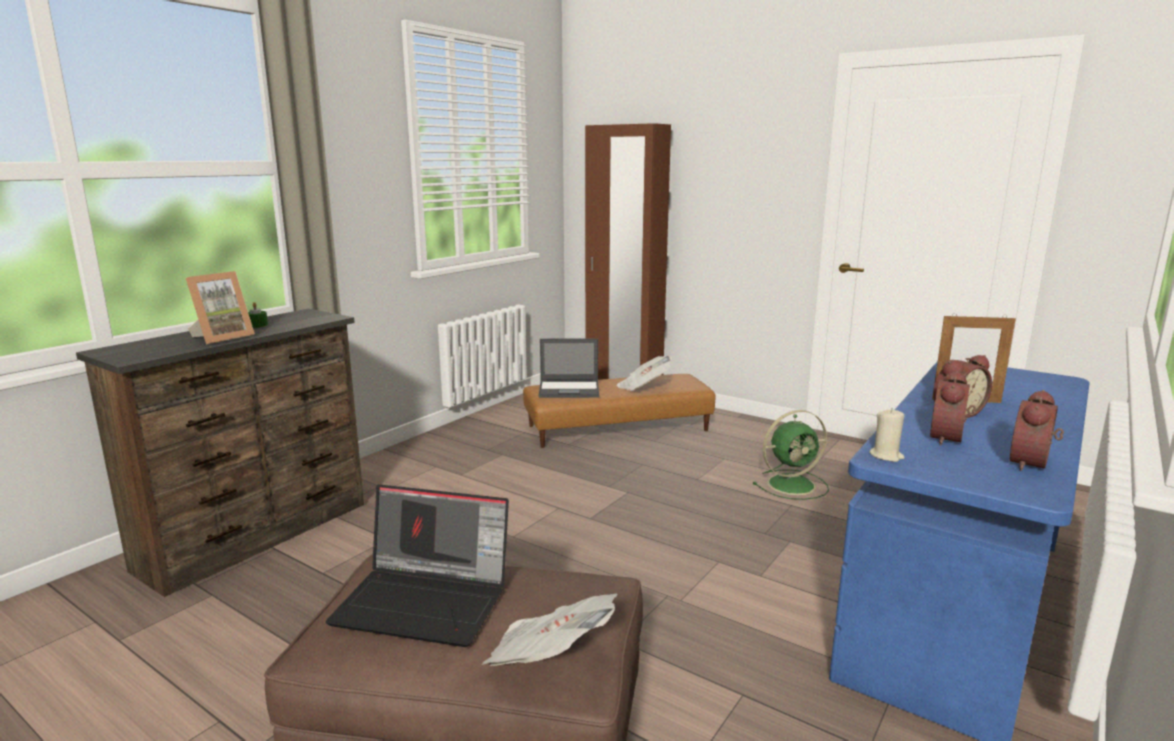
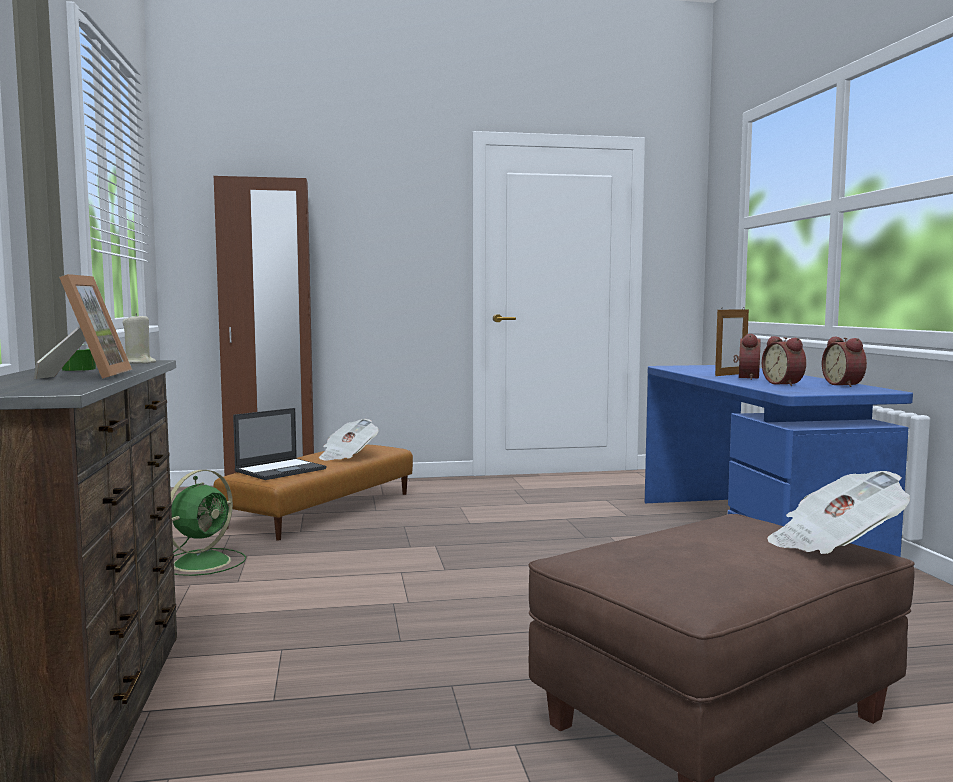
camera: 45 degrees left, 10 degrees down
(426, 601) = (687, 553): laptop -> none
(793, 484) = (541, 508): green fan -> green fan (204, 562)
(886, 456) = (790, 391): beige candle -> beige candle (139, 363)

